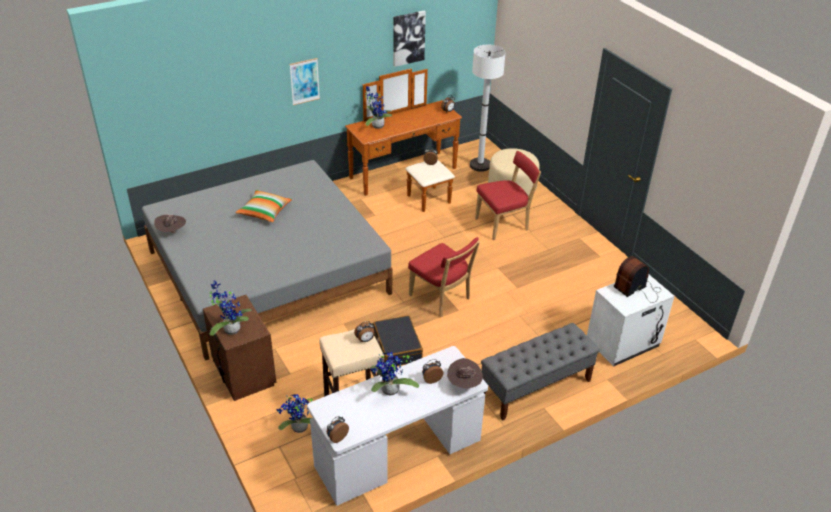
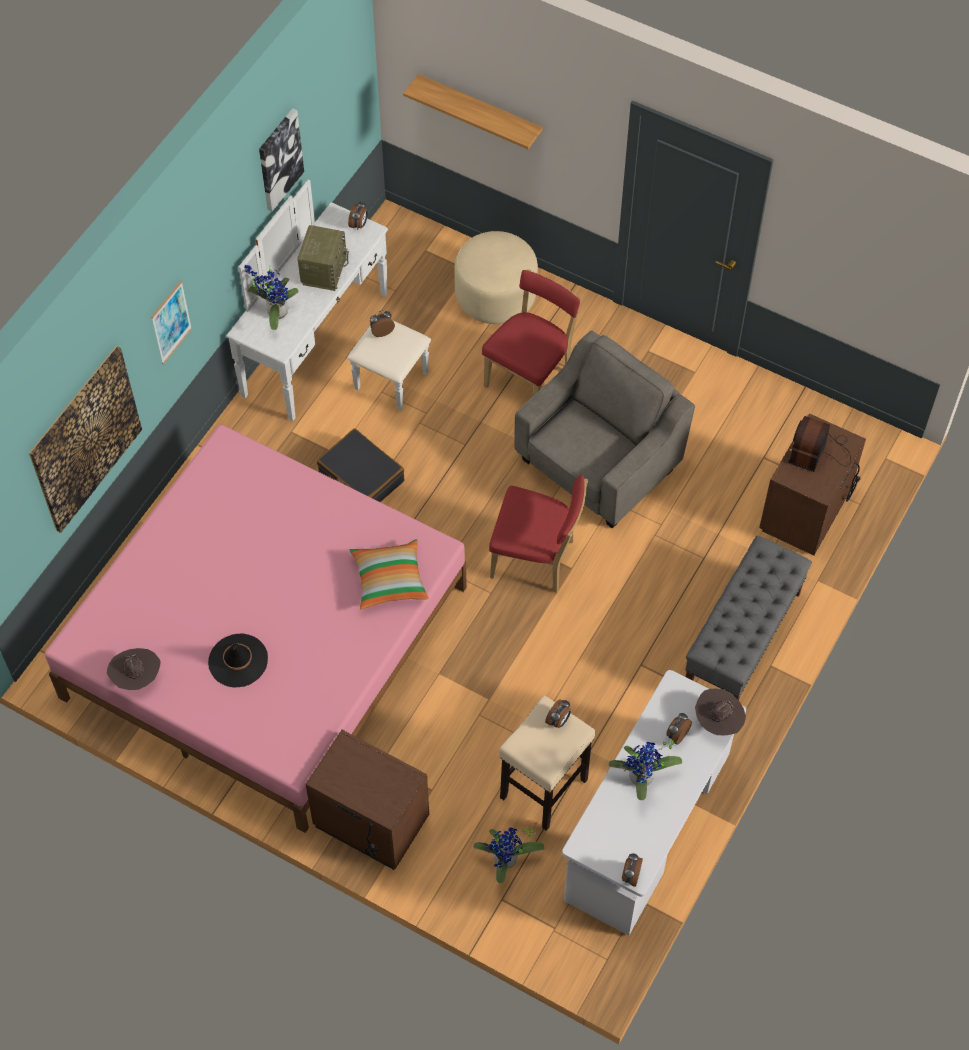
camera: 30 degrees left, 20 degrees up
(223, 108) = (85, 439): none -> picture
(226, 247) = (238, 661): none -> black hat
(230, 329) = (369, 795): potted plant -> none
(264, 212) = (236, 568): pillow -> pillow (389, 580)
(268, 271) = (265, 641): grey bed -> pink bed
(397, 348) = (536, 673): black suitcase -> black suitcase (361, 478)
(409, 179) = (333, 352): brown dresser -> white dresser
(415, 120) = (323, 270): none -> radio
(480, 165) = (419, 269): white floor lamp -> none
(512, 273) = (599, 464): none -> grey armchair
(533, 65) = (480, 112): none -> shelf
(623, 344) = (806, 512): white nightstand -> brown nightstand

